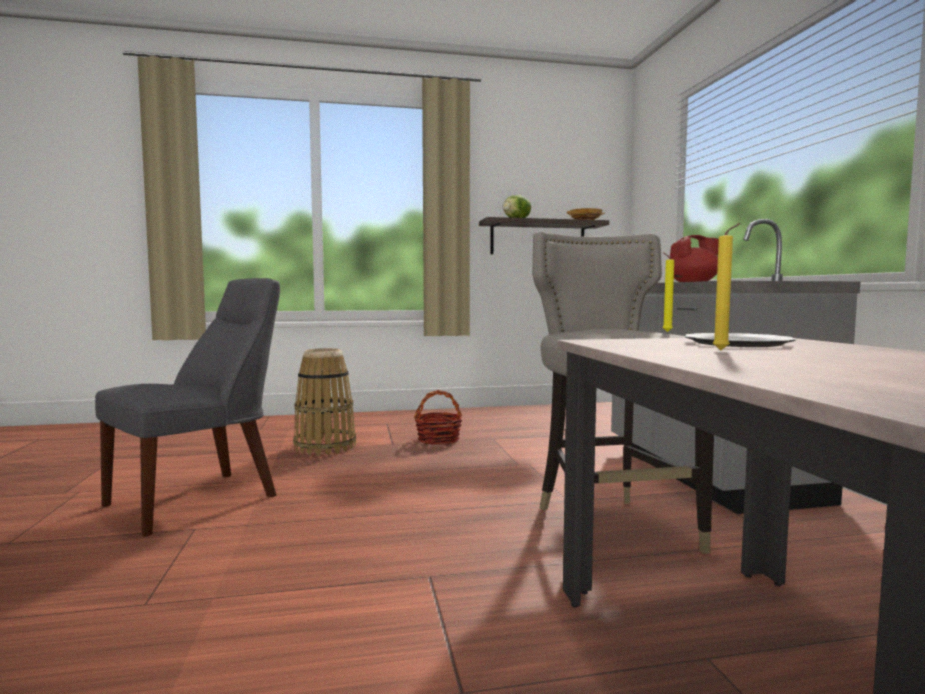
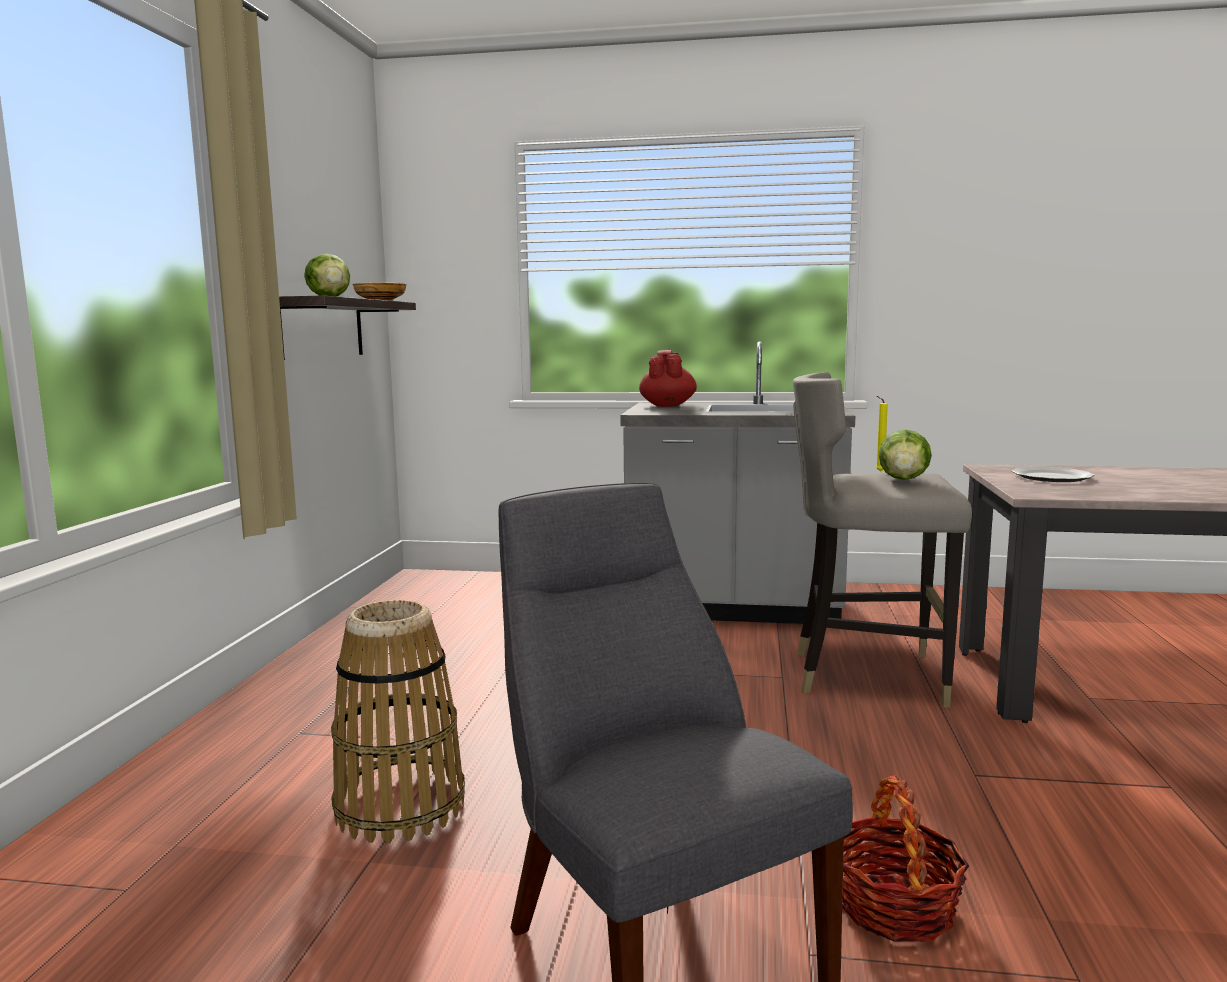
camera: 70 degrees left, 5 degrees up
(438, 439) = (468, 704): basket -> basket (894, 907)
(619, 332) = (903, 479): none -> lettuce
(723, 350) = (1112, 485): yellow candle -> none

